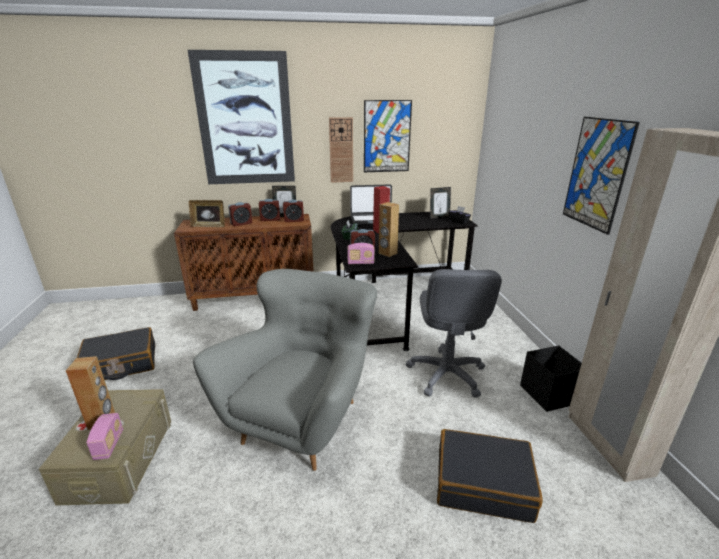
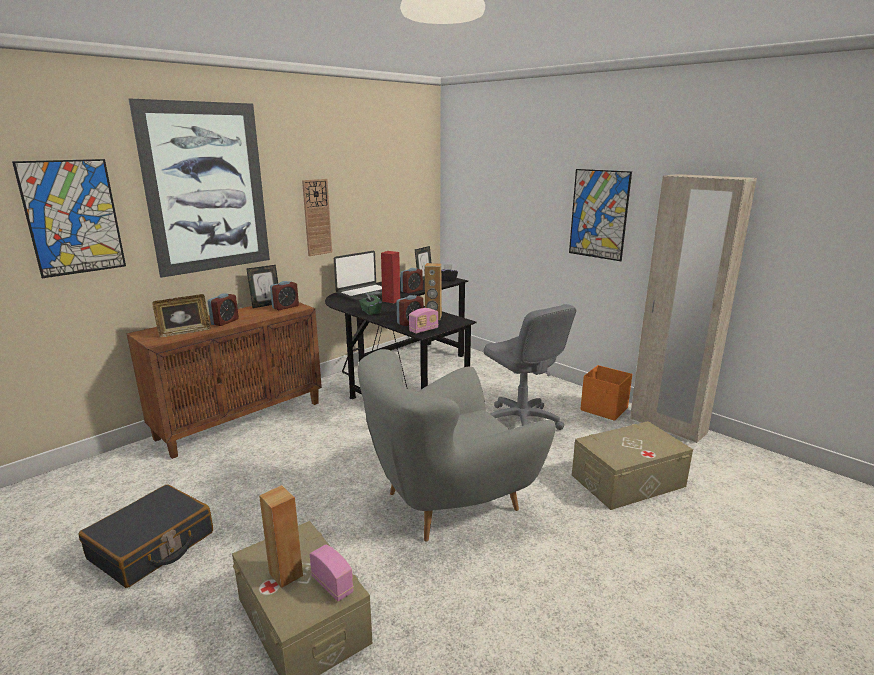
camera: 35 degrees left, 5 degrees down
(270, 219) = (254, 311): alarm clock -> alarm clock (411, 291)
(303, 419) = (448, 501): grey armchair -> grey armchair turned 105 degrees counterclockwise
(387, 137) = (360, 198): picture -> picture (73, 217)
(483, 483) = (627, 481): black suitcase -> beige storage box
(548, 395) = (604, 409): black storage box -> orange storage box

